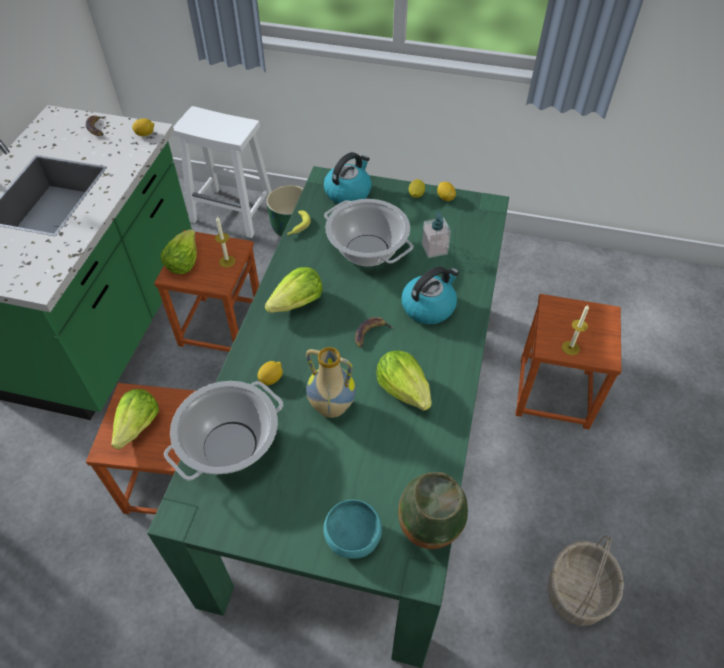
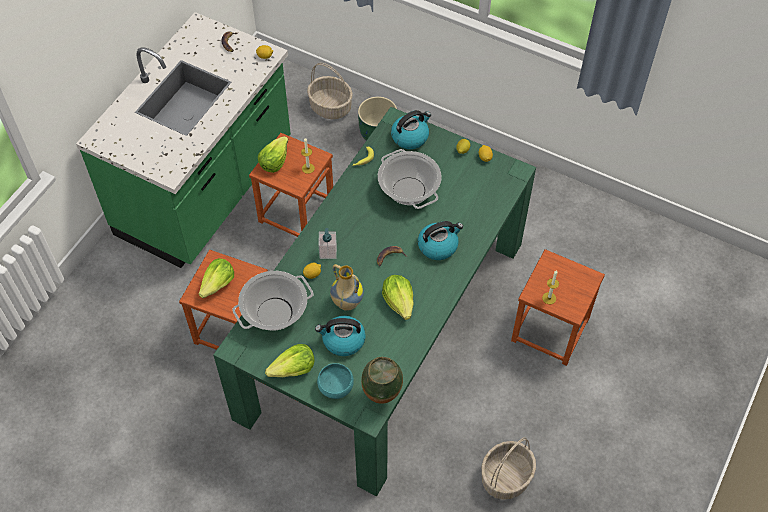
camera: 15 degrees right, 5 degrees up
(234, 212) = (331, 107): white stool -> basket
(297, 303) = (345, 222): lettuce -> lettuce (293, 369)
(342, 462) = (343, 340): none -> kettle
(434, 249) = (459, 200): soap dispenser -> soap dispenser (328, 252)

